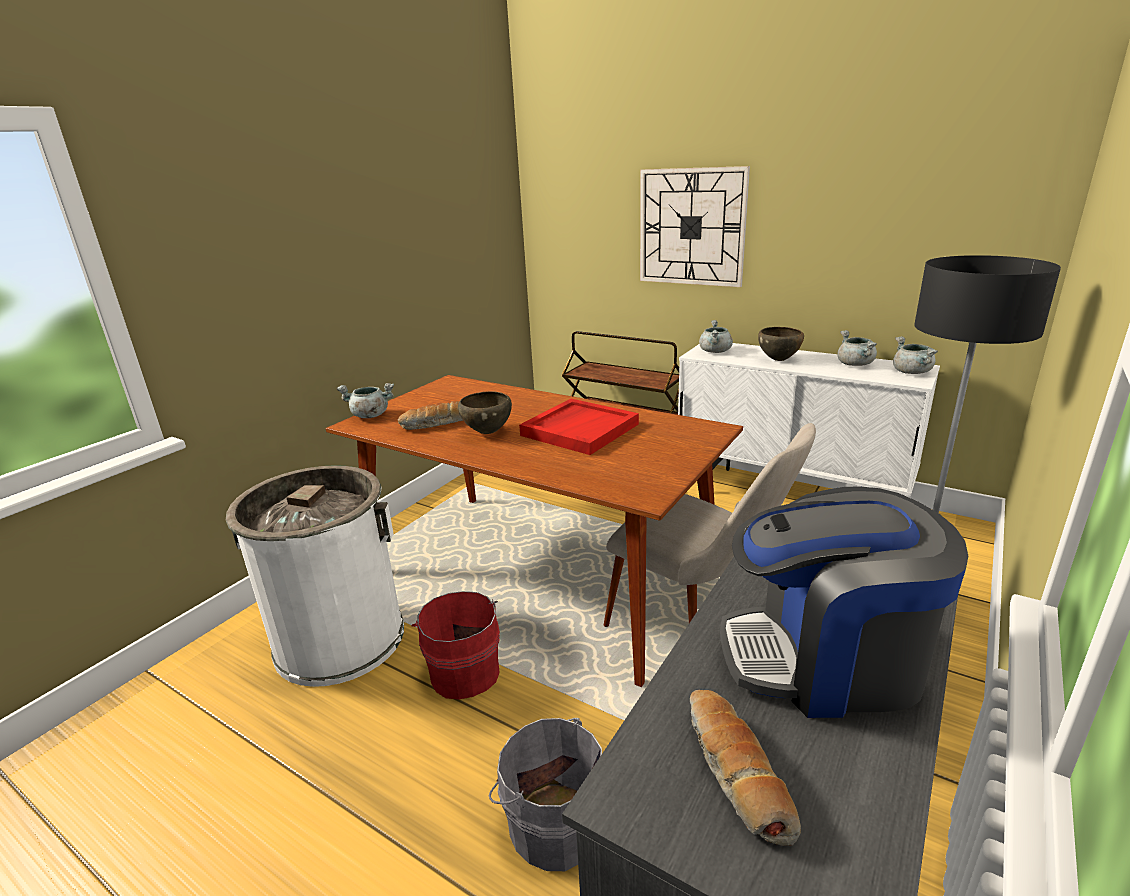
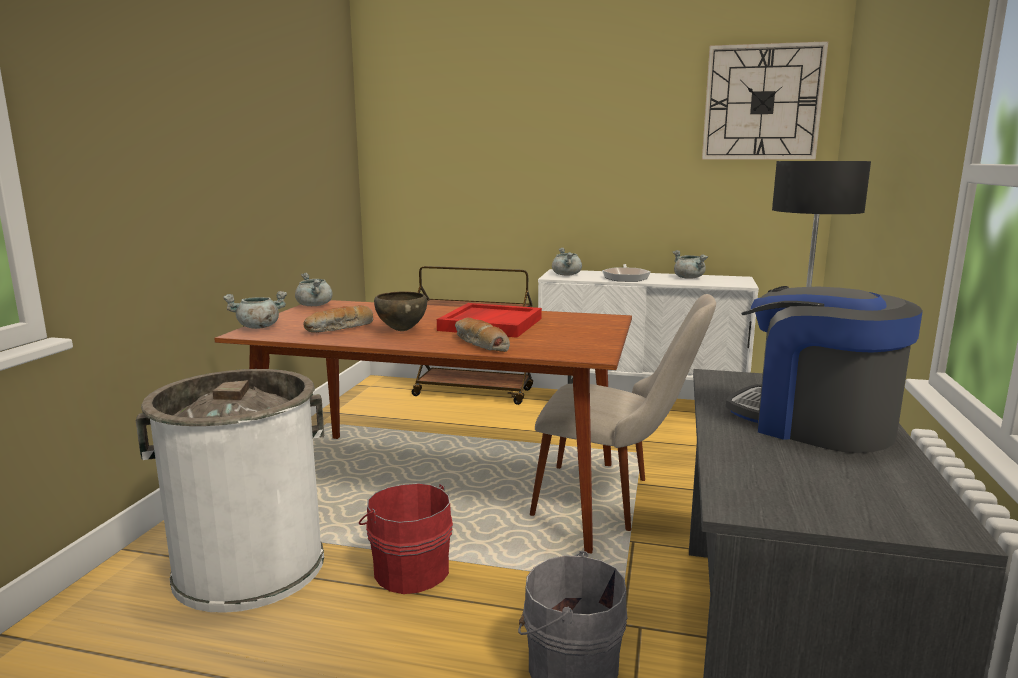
camera: 20 degrees left, 10 degrees down
(691, 227) = (533, 167): wall clock -> wall clock (762, 103)
(734, 773) = (807, 482): bread -> bread (479, 344)
(779, 360) = (626, 277): brown bowl -> frying pan
(825, 660) = (814, 424): coffee machine -> coffee machine turned 60 degrees clockwise
(912, 372) = (736, 280): grey cooking pot -> grey cooking pot (314, 305)

